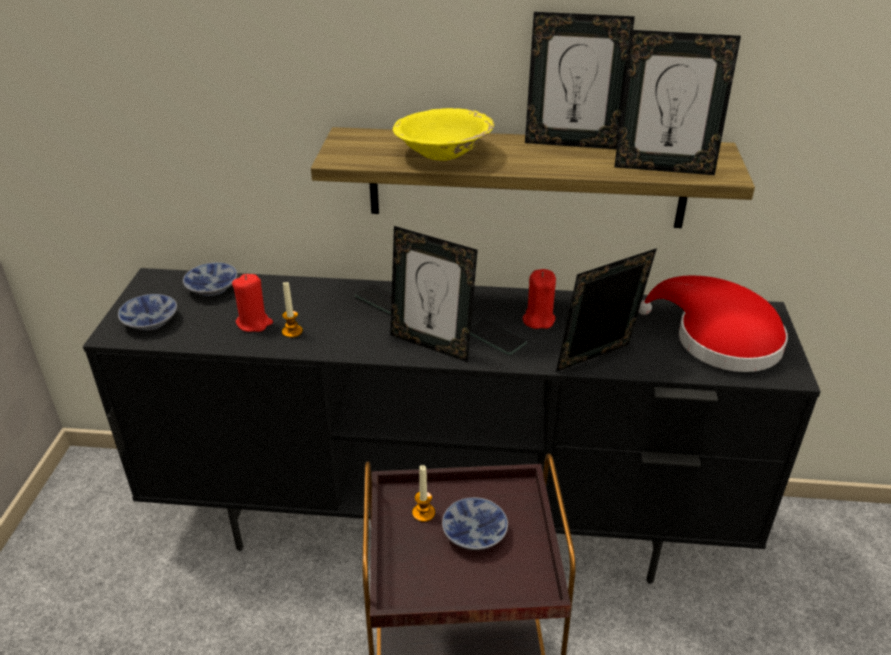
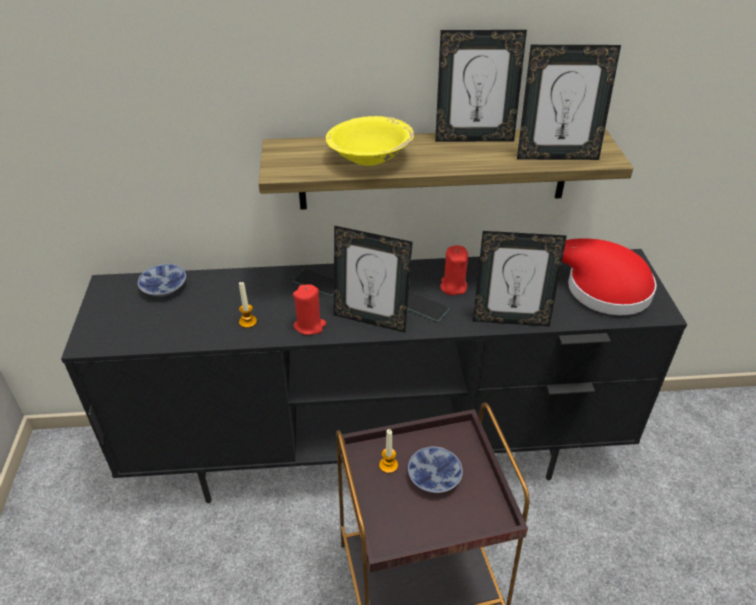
camera: 10 degrees left, 5 degrees up
(148, 321) = (115, 327): bowl -> none
(254, 323) = (212, 317): red candle -> red candle (310, 325)
(597, 362) = (510, 319): picture frame -> picture frame turned 135 degrees counterclockwise

